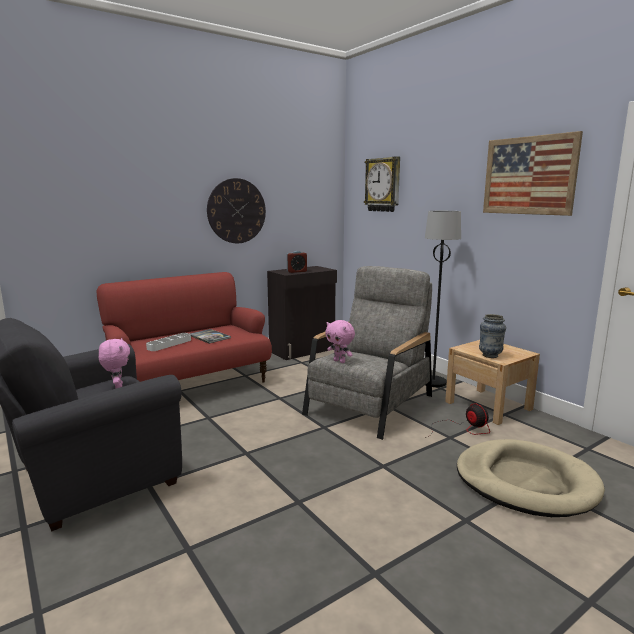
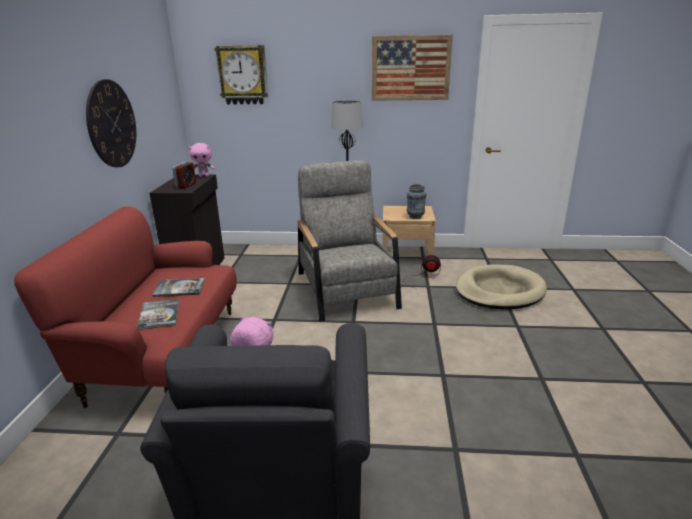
camera: 50 degrees left, 10 degrees up
(169, 344) = (159, 314): white tray -> book
(340, 361) = (350, 259): pink plush toy -> pink plush toy (204, 176)

